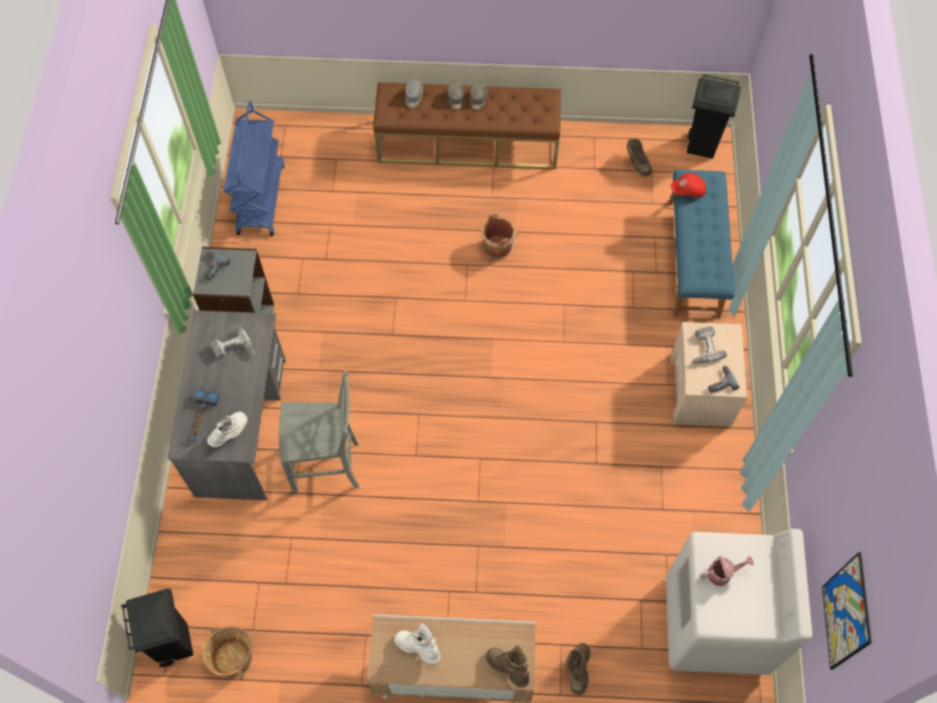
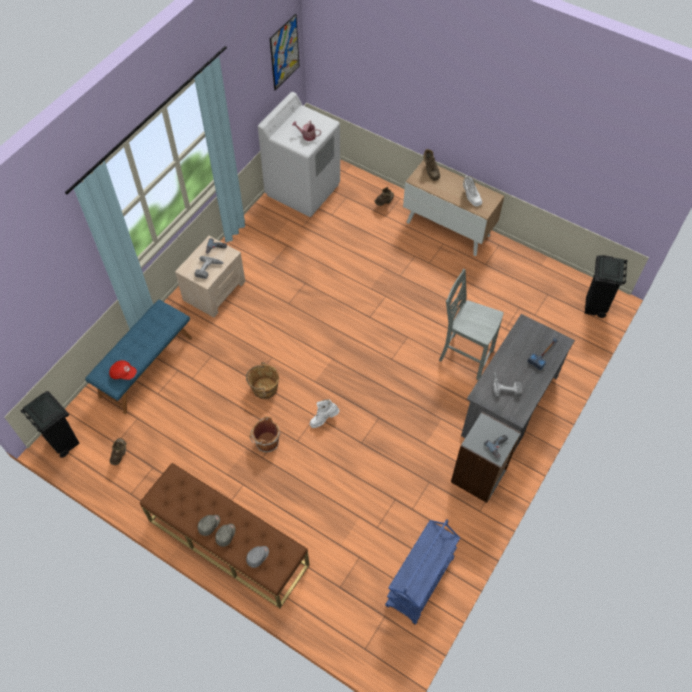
camera: 150 degrees left, 5 degrees down
(230, 434) = (529, 335): white boot -> white boot (324, 419)
(233, 657) = (563, 286): brown bucket -> brown bucket (264, 388)

